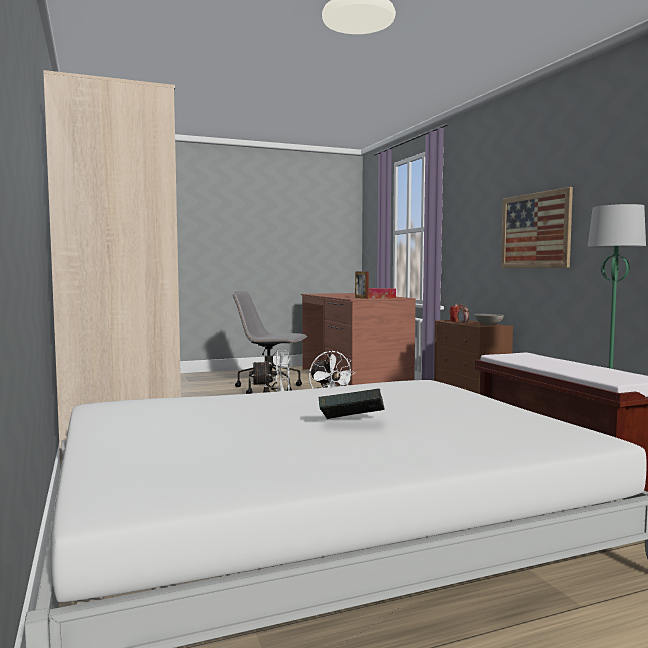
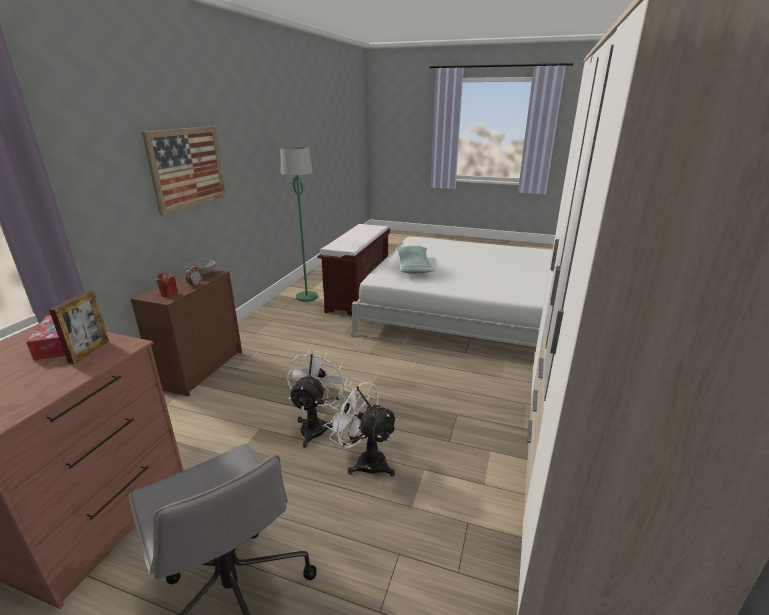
camera: 140 degrees left, 20 degrees up
(351, 423) = (483, 259): book -> none
(427, 397) = (414, 266): none -> pillow

